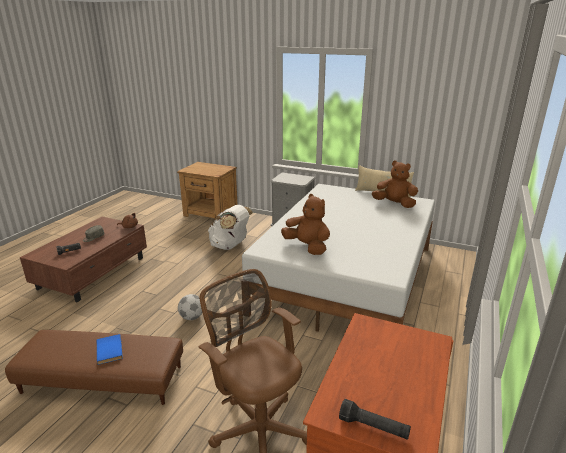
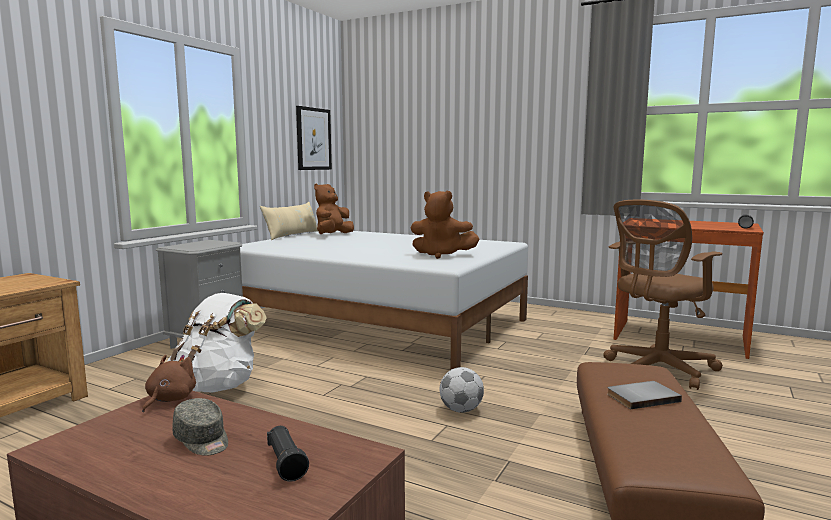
camera: 85 degrees left, 15 degrees down
(111, 350) = (641, 397): blue book -> grey book
(307, 247) = (441, 255): brown plush toy -> brown plush toy turned 120 degrees counterclockwise
(452, 119) = (313, 139): none -> picture

